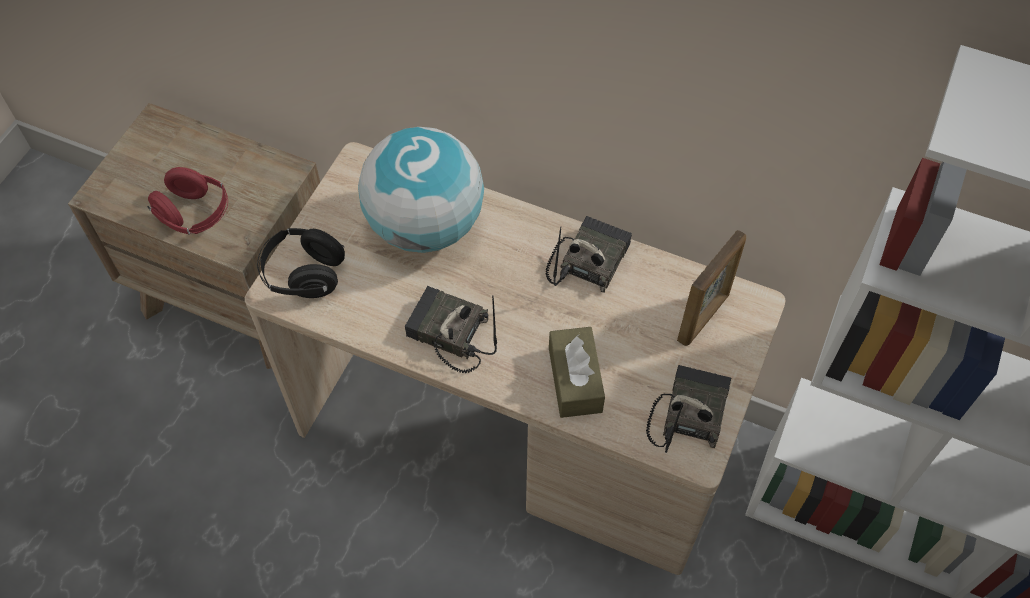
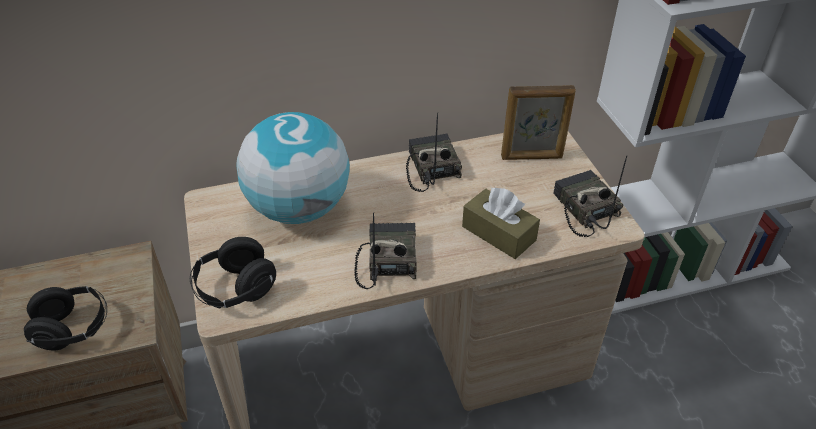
camera: 40 degrees left, 15 degrees down
(195, 214) = (73, 329): red headphones -> black headphones
(447, 335) = (386, 260): radio -> radio turned 105 degrees clockwise
(704, 317) = (532, 157): picture frame -> picture frame turned 90 degrees clockwise

